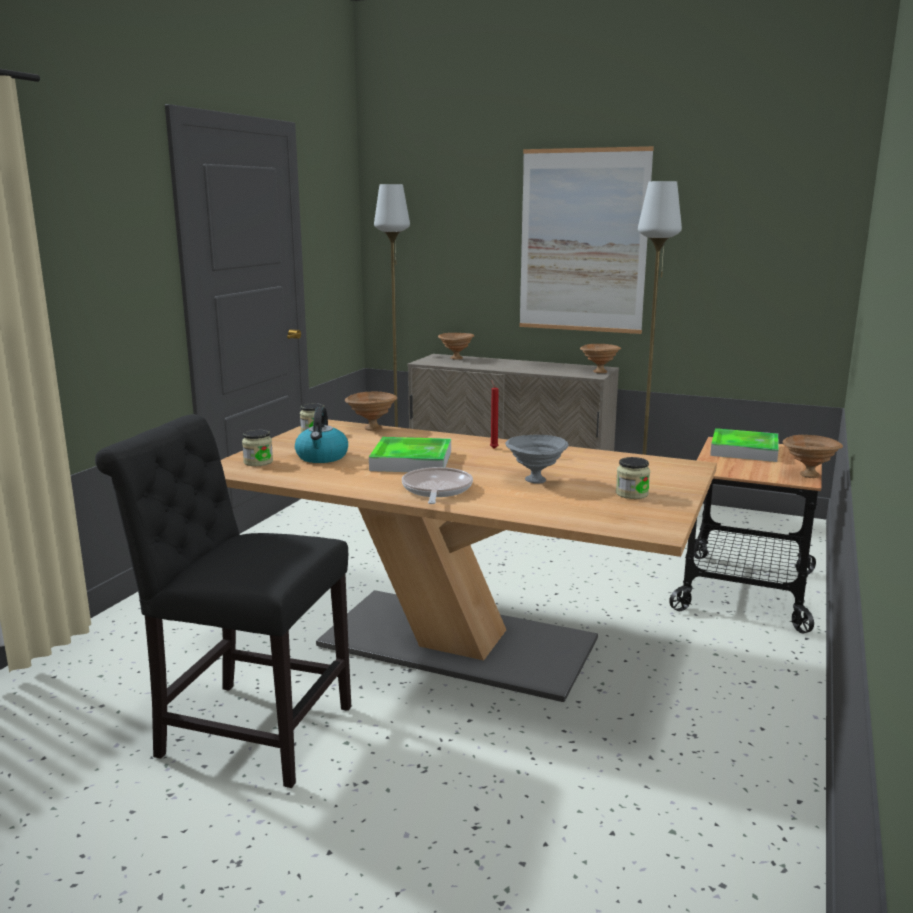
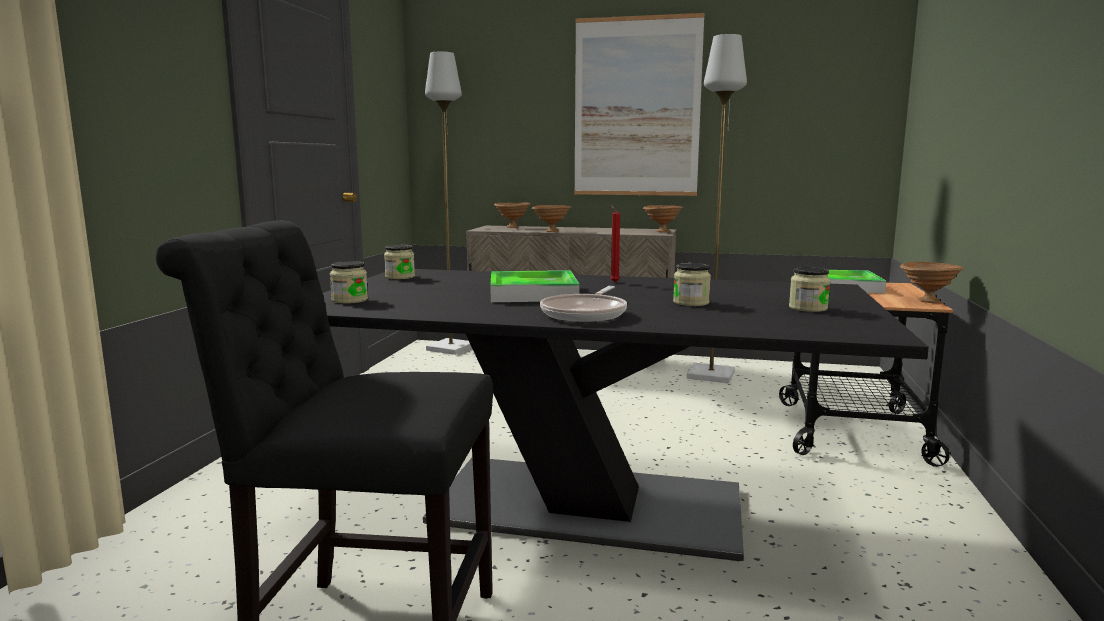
camera: 10 degrees left, 5 degrees down
(322, 457) = (425, 294): kettle -> none
(371, 428) = (464, 273): brown bowl -> brown bowl (551, 231)
(436, 490) = (586, 313): frying pan -> frying pan turned 150 degrees counterclockwise
(458, 643) = (588, 507): beige dining table -> black dining table
(536, 481) = (691, 302): grey bowl -> jar

